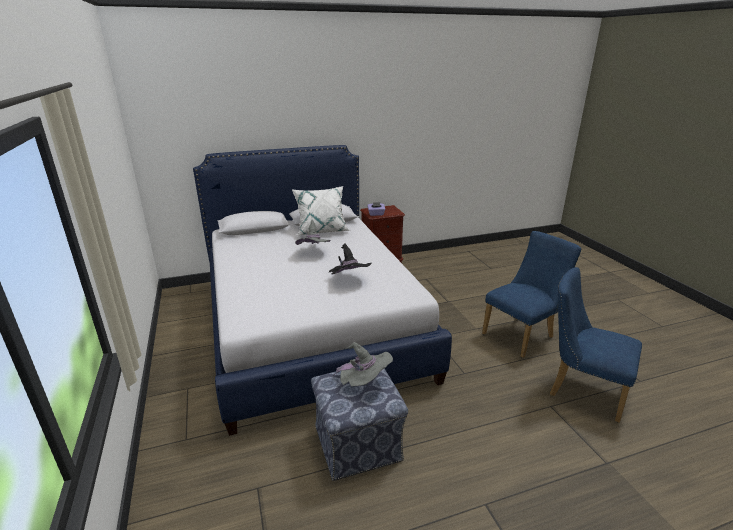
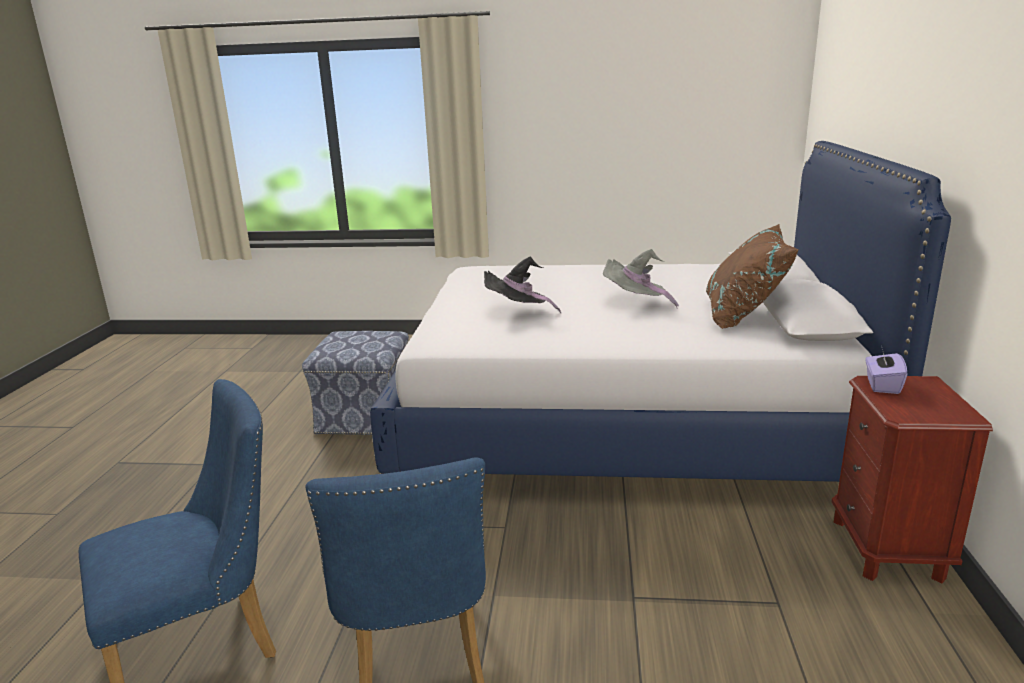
camera: 115 degrees right, 5 degrees down
(321, 230) = (744, 315): white pillow -> brown pillow
(364, 382) = (359, 345): grey hat -> none

